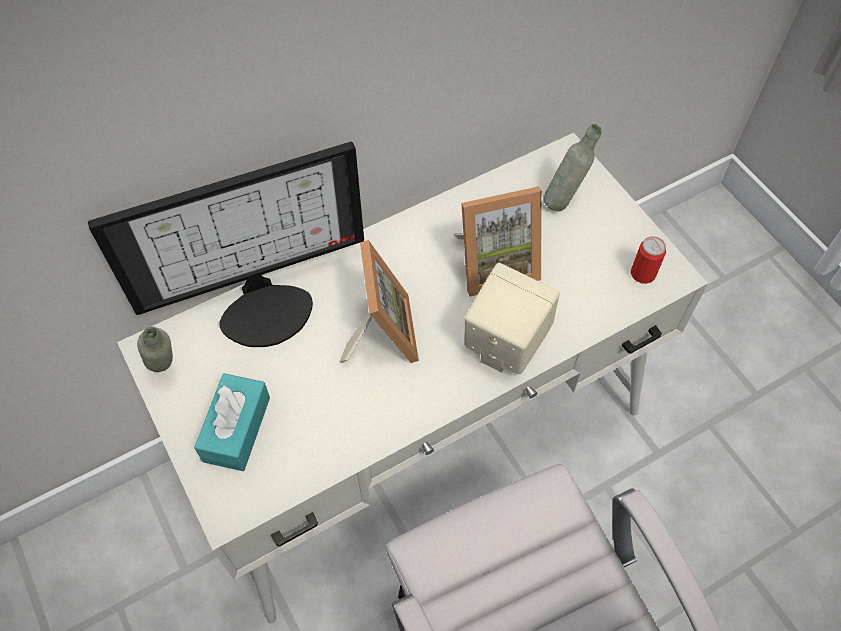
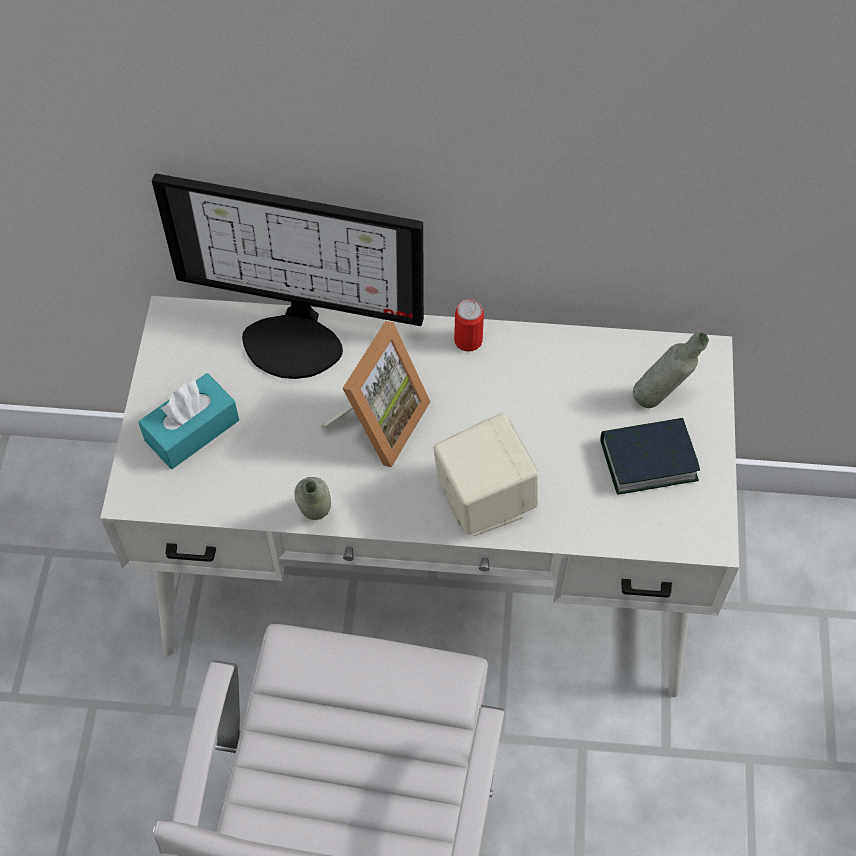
camera: 35 degrees right, 0 degrees up
(167, 371) = (173, 346): grey bottle -> grey bottle (316, 522)
(495, 264) = (537, 422): picture frame -> none
(590, 246) = (648, 460): none -> book
(643, 273) = (678, 518): can -> can (468, 340)

